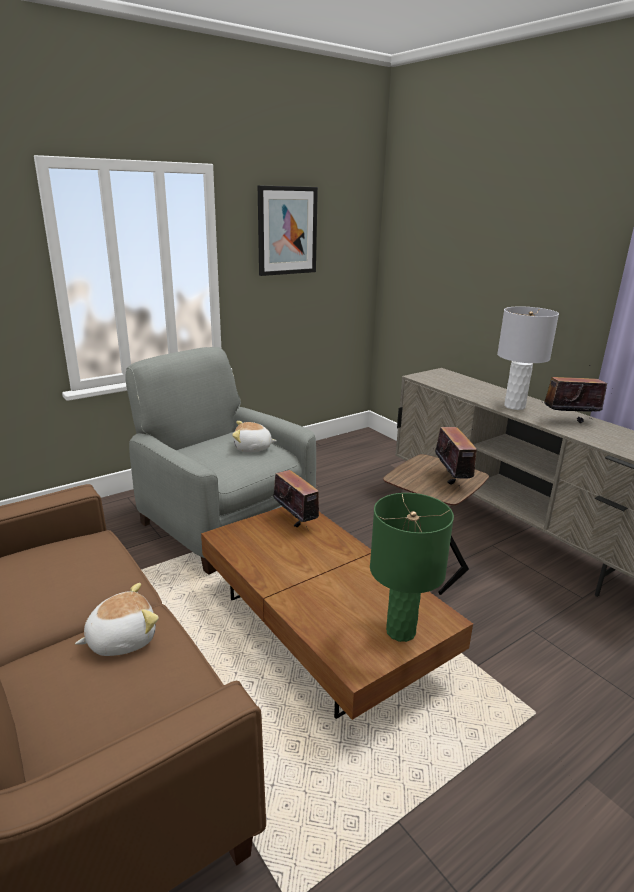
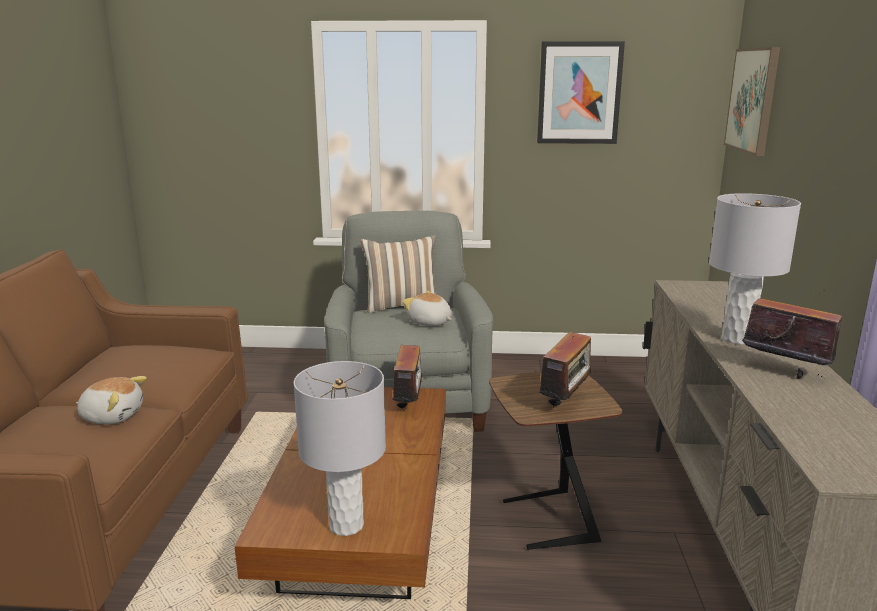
camera: 40 degrees right, 5 degrees down
(204, 440) = (401, 306): none -> pillow
(400, 631) = (346, 525): green table lamp -> grey table lamp
(414, 235) = (753, 100): none -> picture

